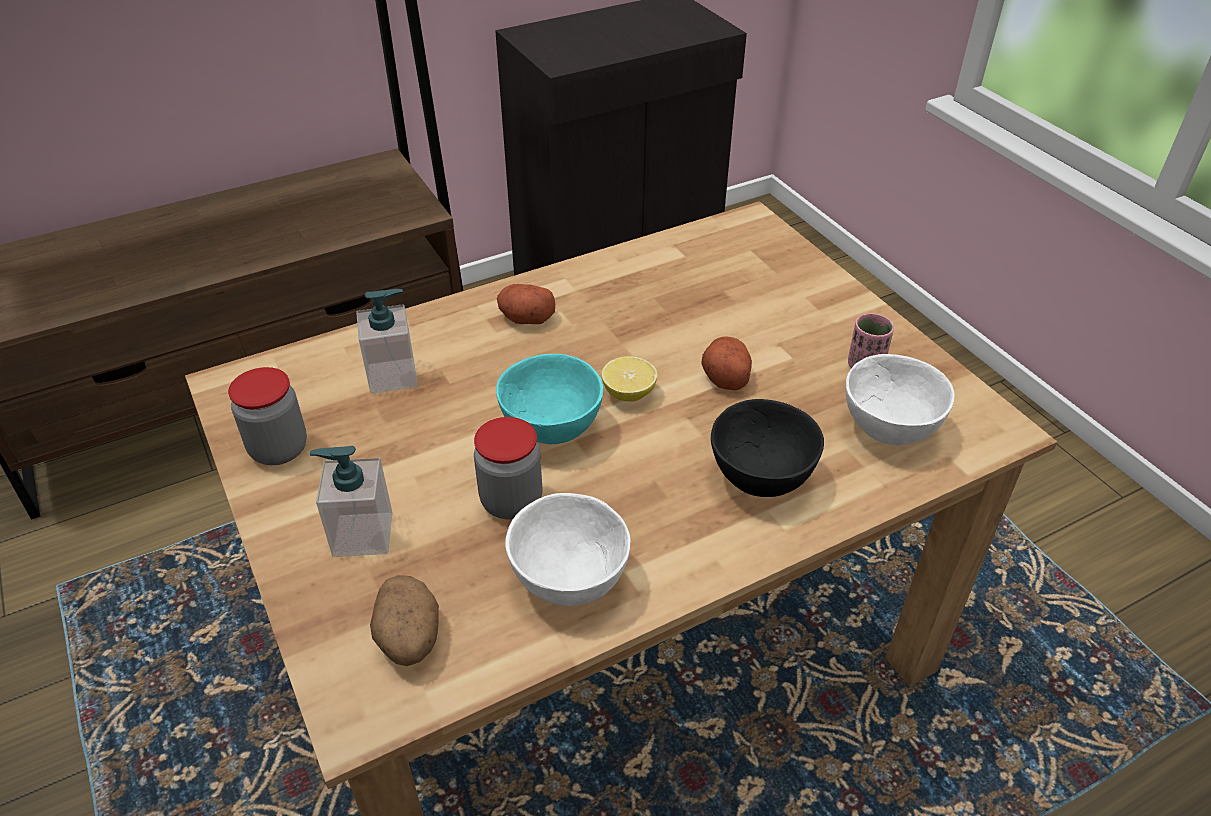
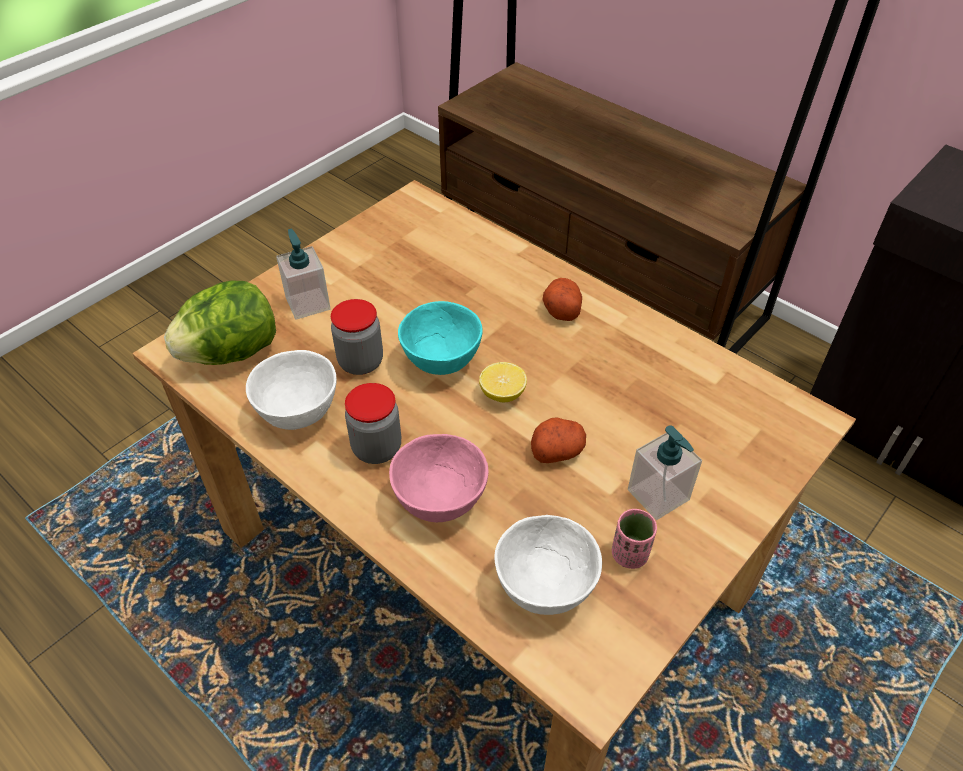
camera: 70 degrees right, 5 degrees up
(279, 449) = (366, 242): jar -> jar (377, 448)
(393, 375) = (458, 264): soap dispenser -> soap dispenser (658, 495)
(409, 639) = (232, 352): potato -> lettuce
(759, 479) = (439, 501): black bowl -> pink bowl

